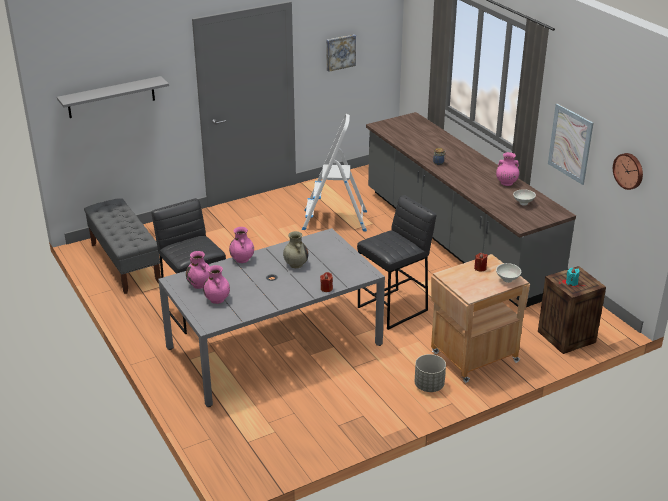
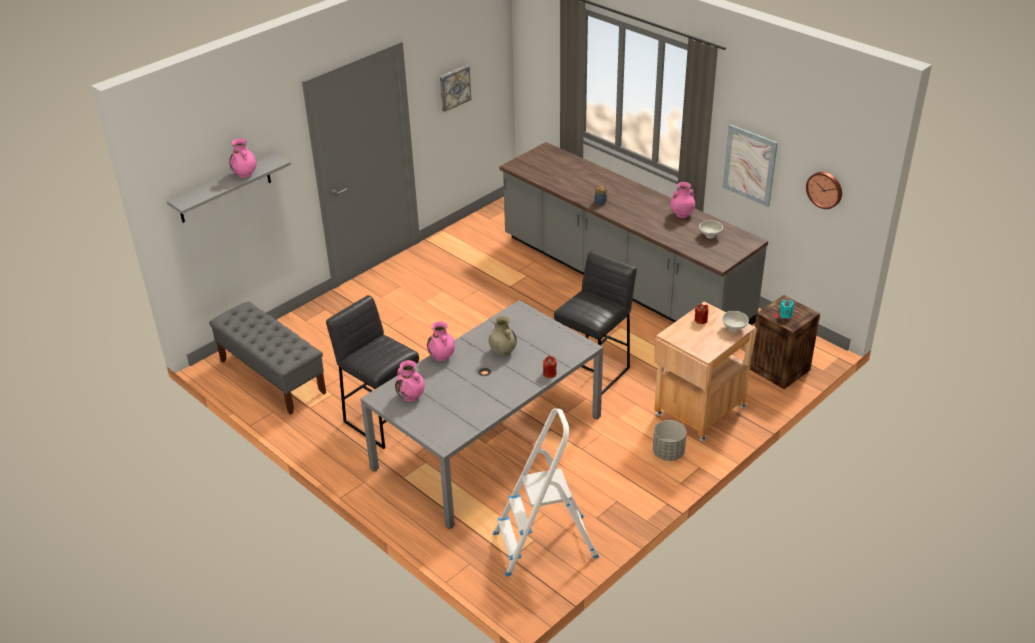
camera: 15 degrees left, 5 degrees up
(217, 299) = (439, 410): pink vase -> pink vase (245, 174)
(334, 220) = (483, 280): white step ladder -> white step ladder (544, 545)

